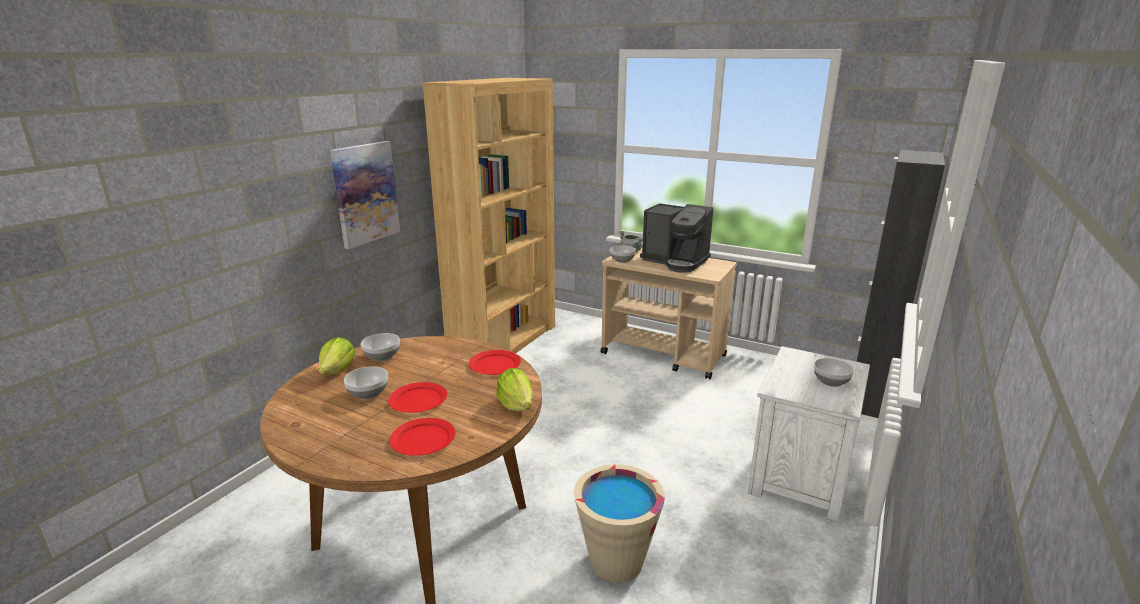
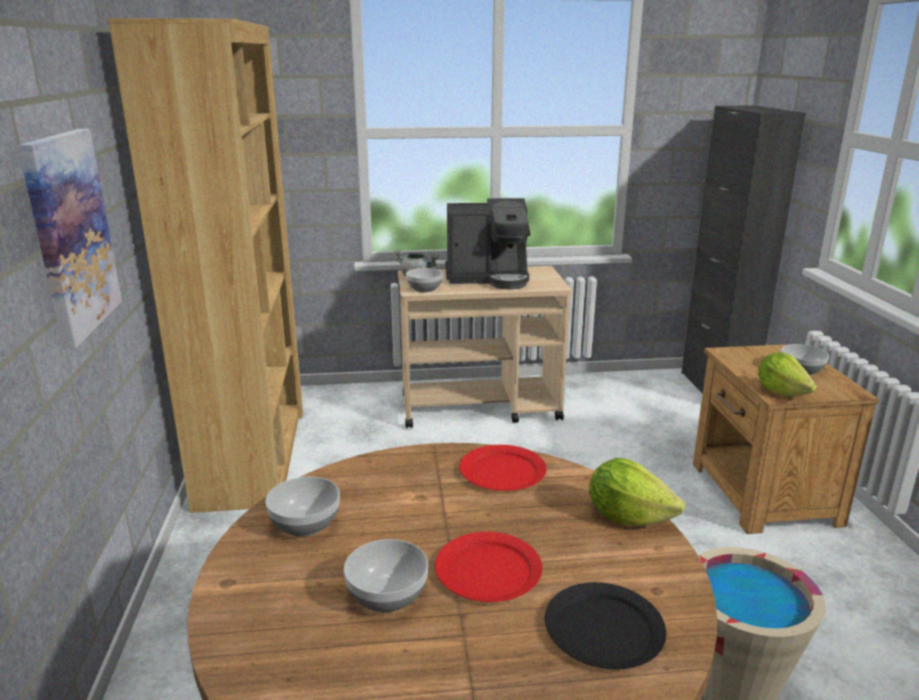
camera: 35 degrees left, 0 degrees up
(338, 371) = (265, 581): lettuce -> lettuce (781, 392)
(423, 439) = (604, 628): red plate -> black plate
(798, 476) = (763, 494): white nightstand -> brown nightstand

